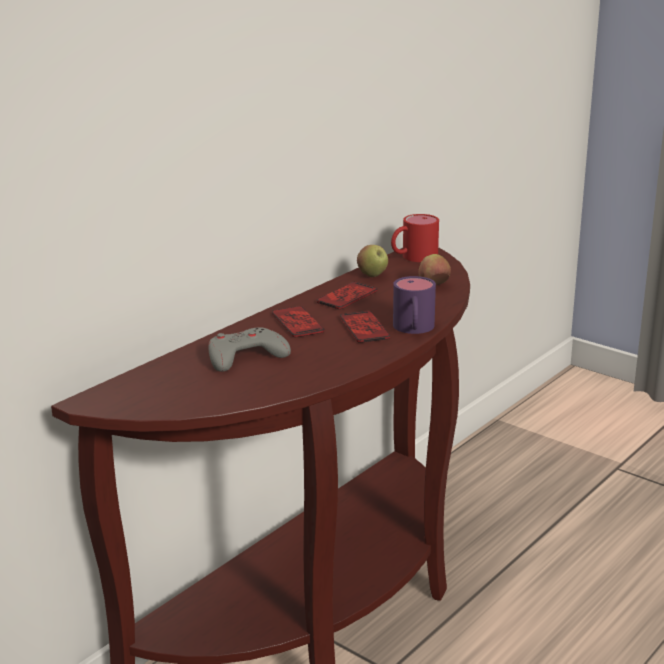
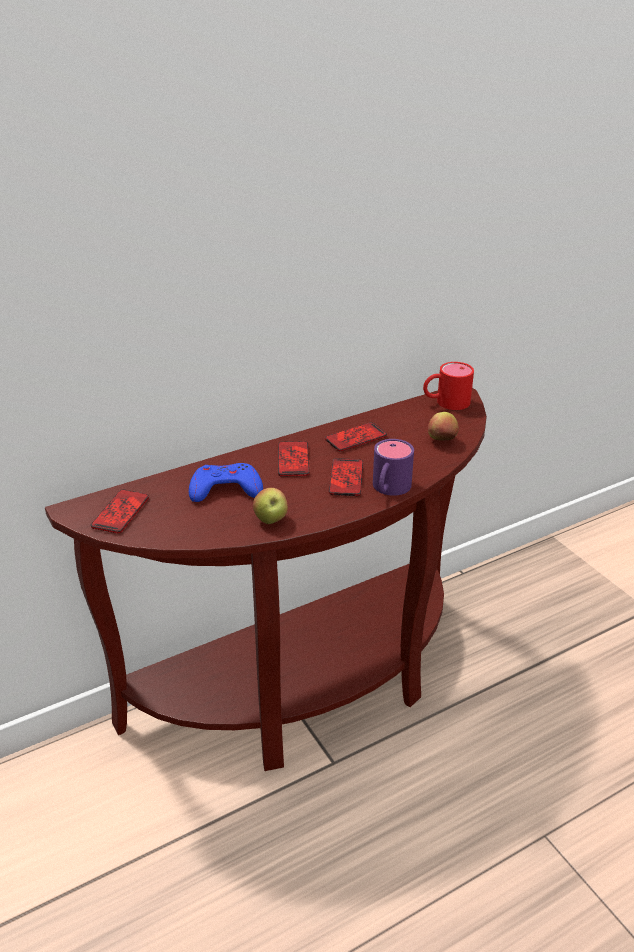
camera: 20 degrees right, 10 degrees up
(146, 394) = (120, 512): none -> phone
(245, 356) = (225, 489): grey game controller -> blue game controller
(372, 275) = (395, 417): apple -> apple (271, 520)

